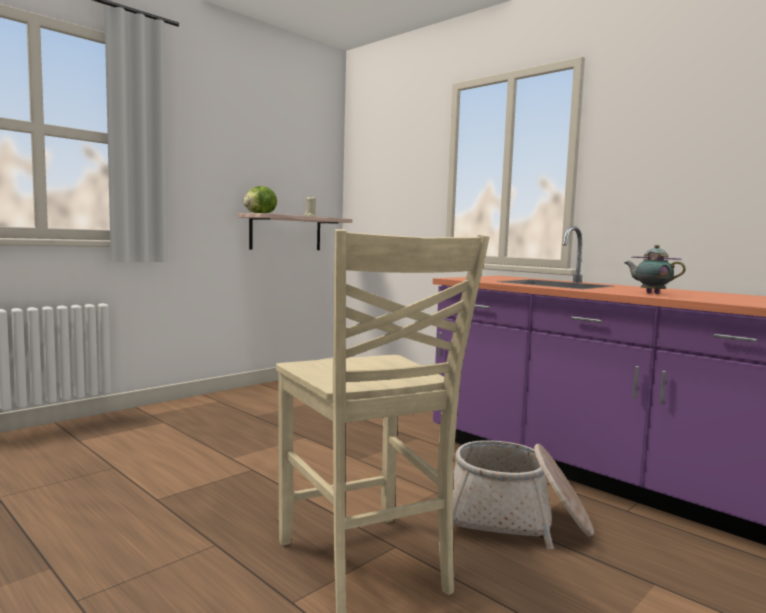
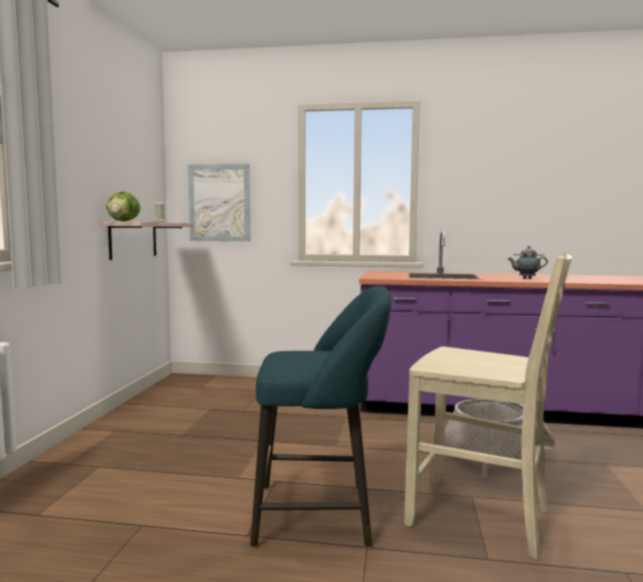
camera: 35 degrees left, 0 degrees up
(233, 506) = (321, 515): none -> turquoise stool
(381, 198) = (219, 203): none -> picture

